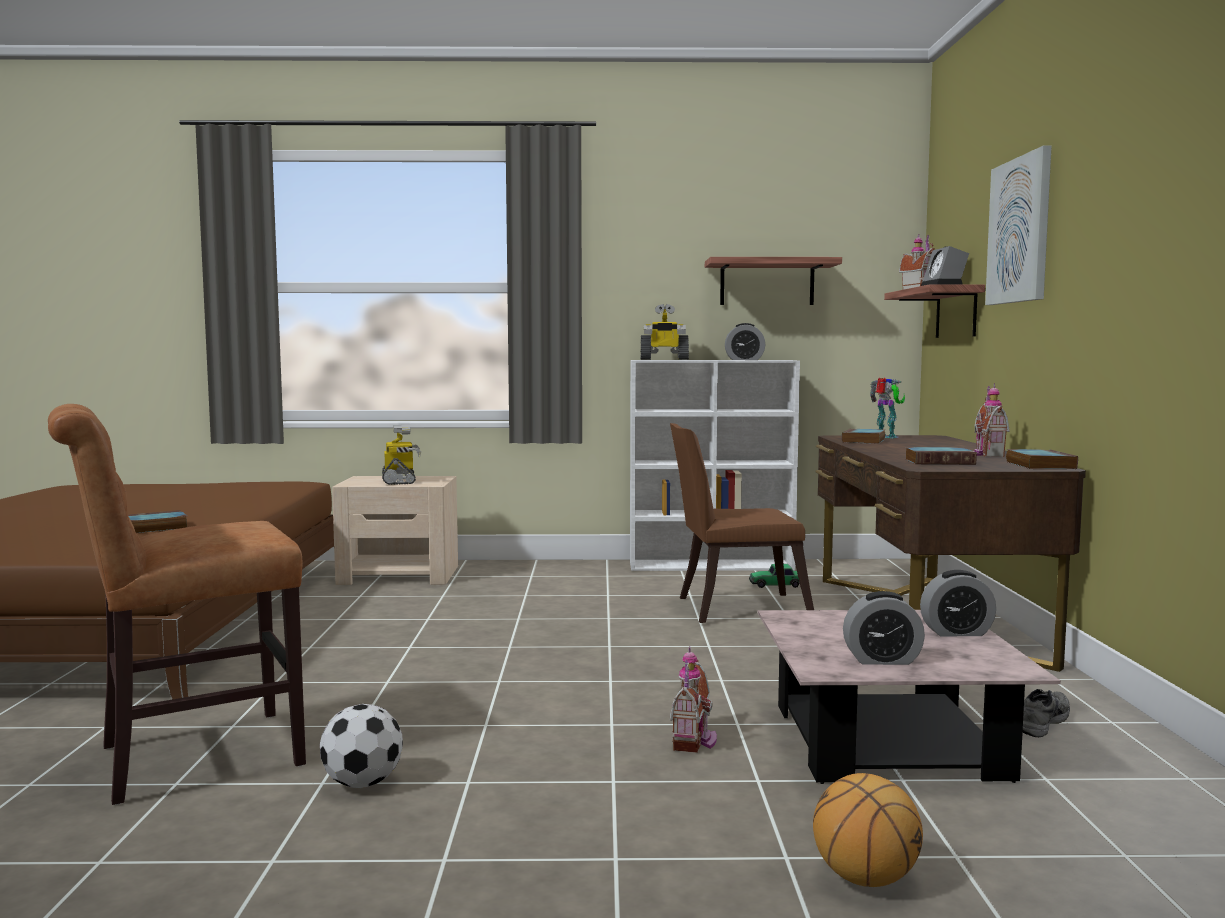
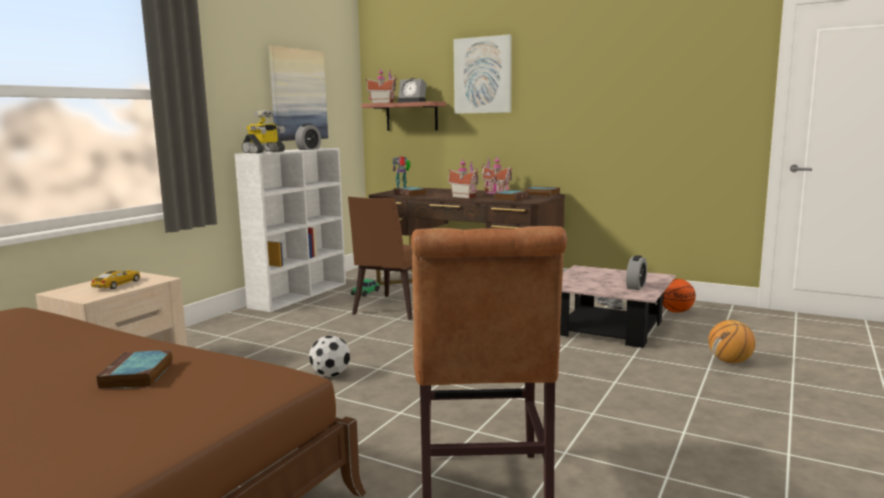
camera: 60 degrees left, 5 degrees up
(363, 782) = (573, 440): football -> football (330, 374)
(400, 481) = (117, 284): toy robot -> toy car
(695, 740) = (578, 357): toy house -> toy house (464, 197)
(767, 283) = (298, 95): shelf -> picture
(956, 632) = (607, 272): alarm clock -> none
(1129, 790) = (676, 311): none -> basketball

